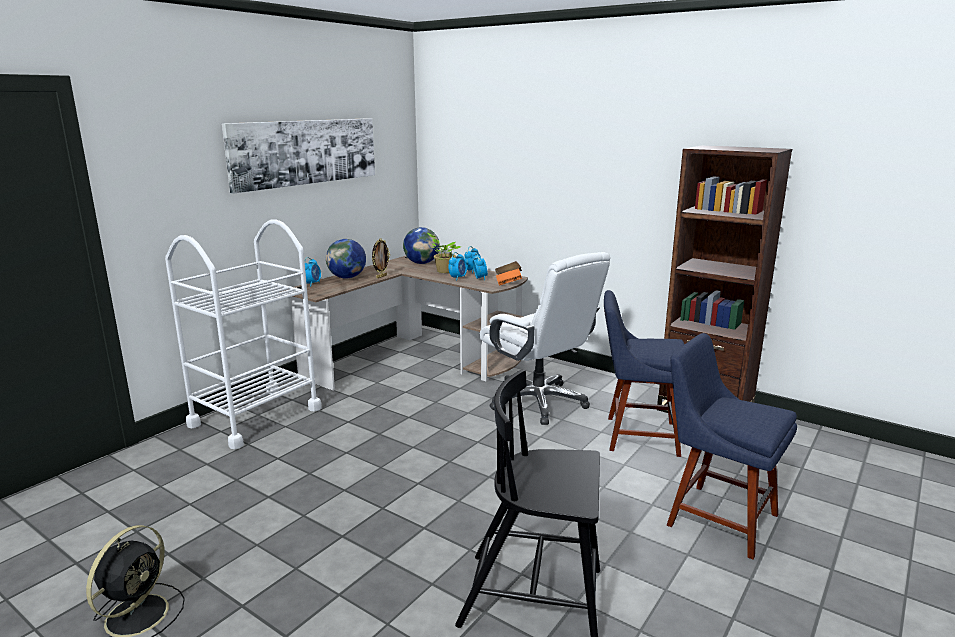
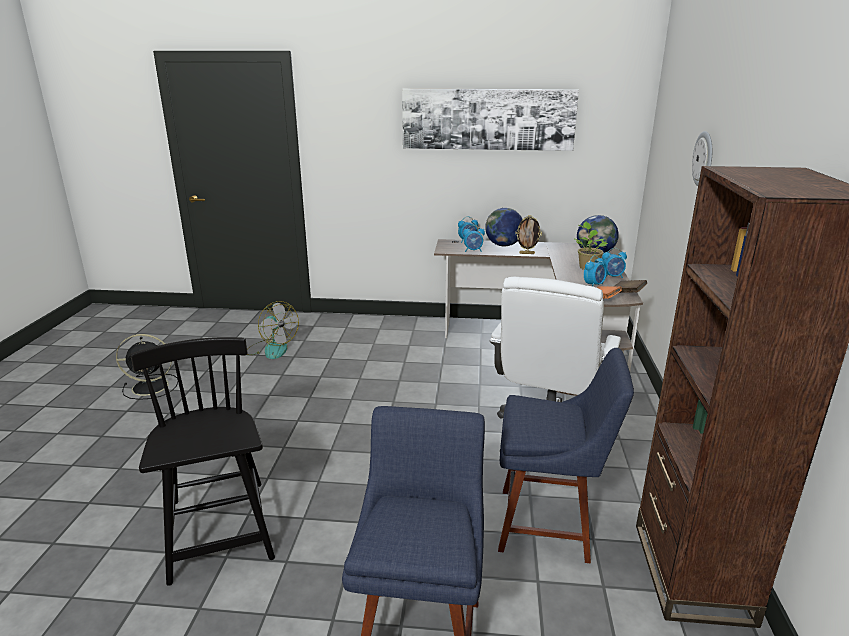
camera: 60 degrees right, 5 degrees up
(190, 490) = (271, 349): none -> fan
(255, 417) = (375, 329): white cart -> none
(458, 278) = (577, 277): alarm clock -> alarm clock (473, 250)
(542, 160) = (704, 159): none -> wall clock
(637, 435) = (550, 525): blue chair -> blue chair turned 120 degrees clockwise

